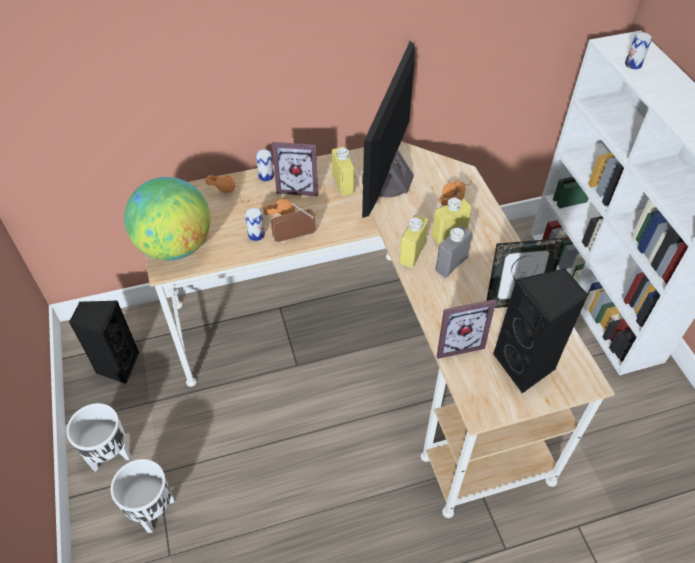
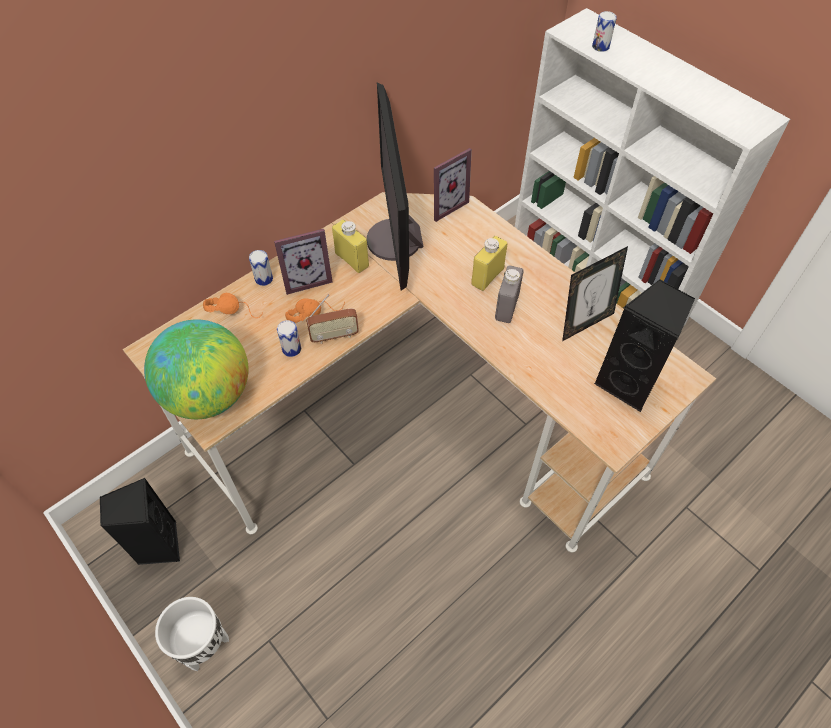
camera: 25 degrees left, 5 degrees up
(154, 510) = (285, 681): white planter -> none
(294, 237) = (334, 336): radio -> radio turned 150 degrees counterclockwise
(412, 254) = (463, 310): yellow bottle -> none
(454, 193) = (469, 231): orange headphones -> none
(456, 342) = (554, 385): picture frame -> picture frame (444, 205)

